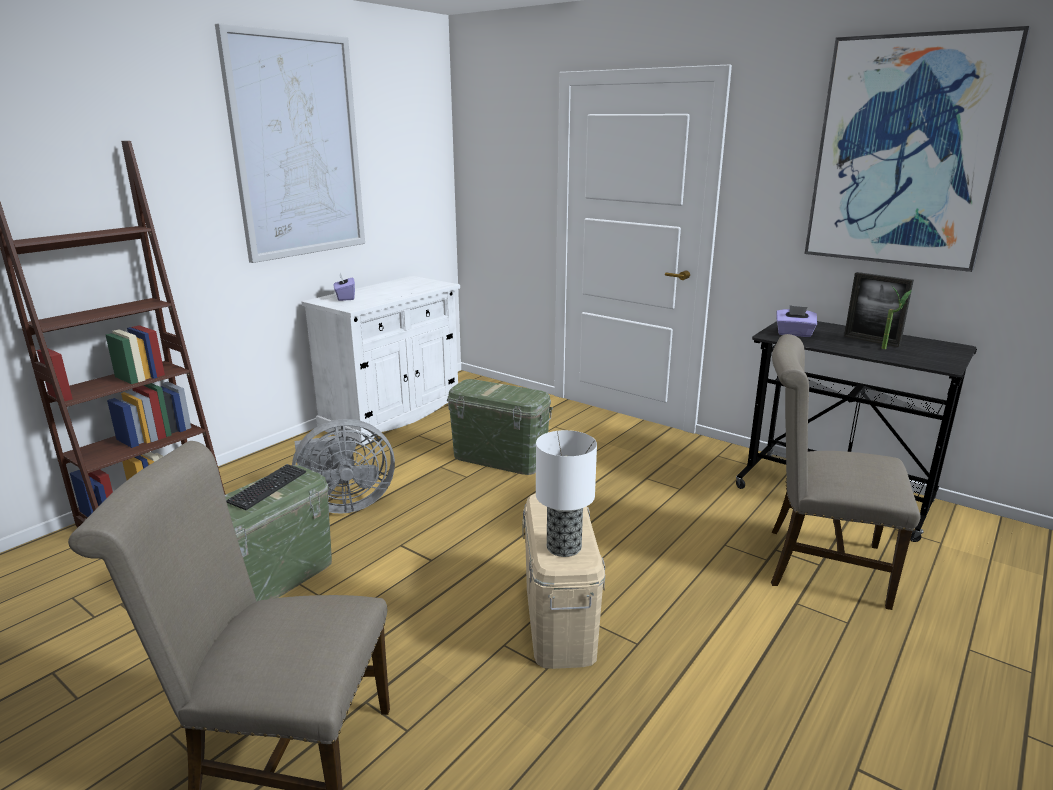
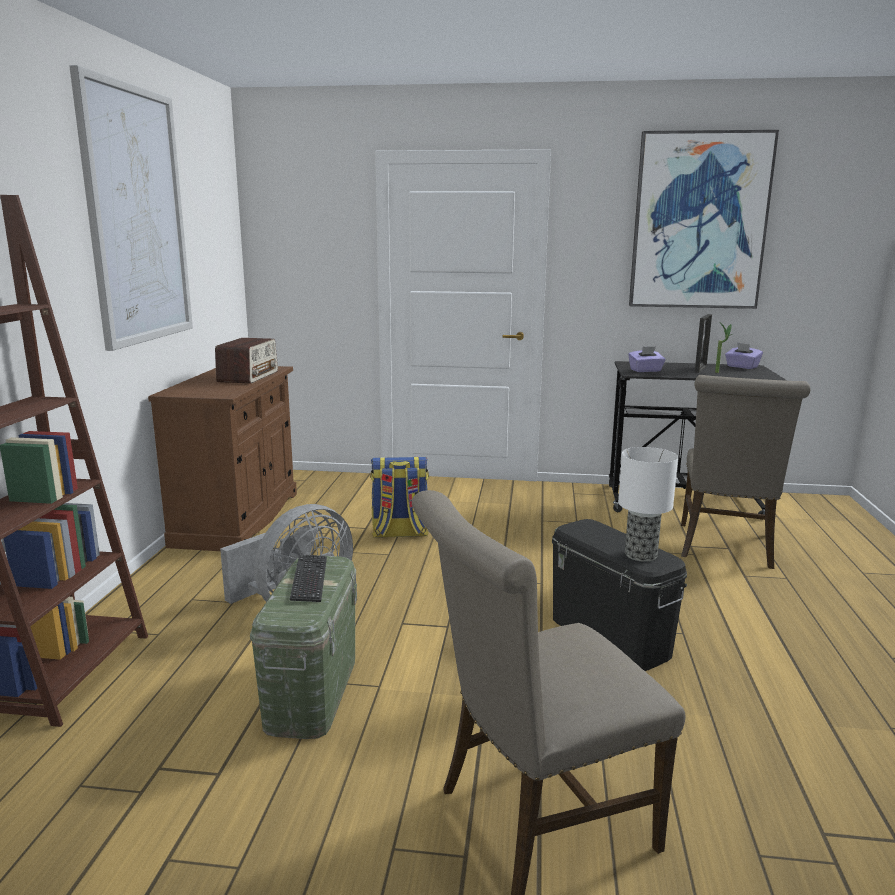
camera: 30 degrees left, 5 degrees down
(345, 297) = (194, 388): purple tissue box -> purple tissue box (742, 367)
(393, 414) = (238, 518): white cabinet -> brown cabinet
(405, 291) = (248, 376): none -> radio
(499, 459) = (399, 533): green storage box -> backpack
(560, 620) = (610, 636): beige storage box -> black storage box
(816, 564) = (726, 548): beige chair -> beige chair turned 60 degrees counterclockwise
(871, 341) = (700, 369): picture frame -> picture frame turned 75 degrees counterclockwise

